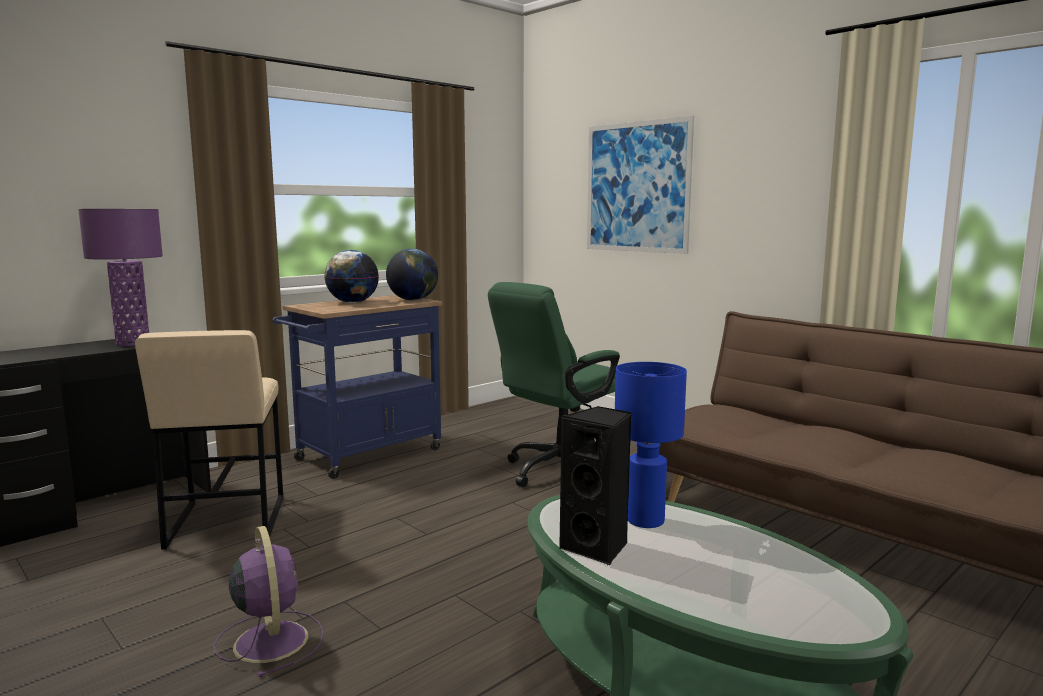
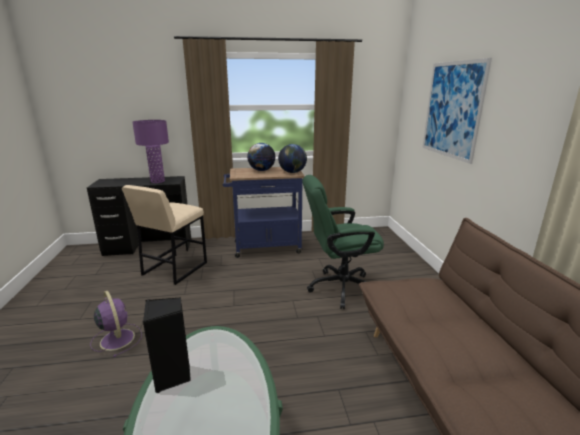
camera: 35 degrees right, 10 degrees up
(270, 640) = (117, 338): purple fan -> purple fan turned 45 degrees counterclockwise
(645, 520) = (226, 367): blue table lamp -> none

